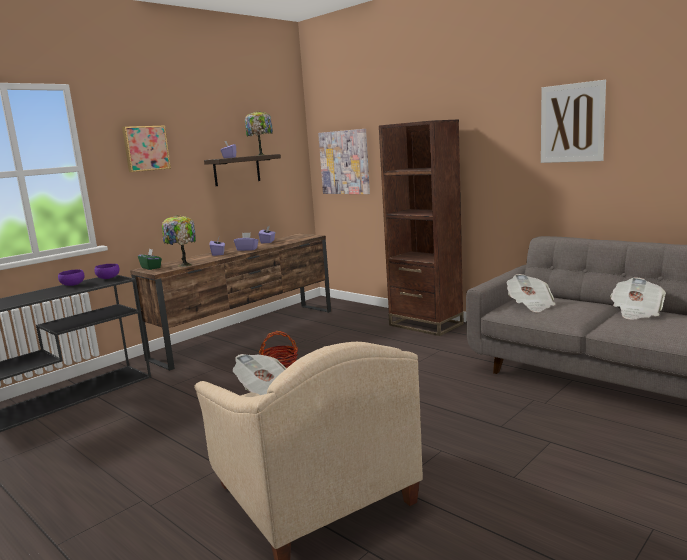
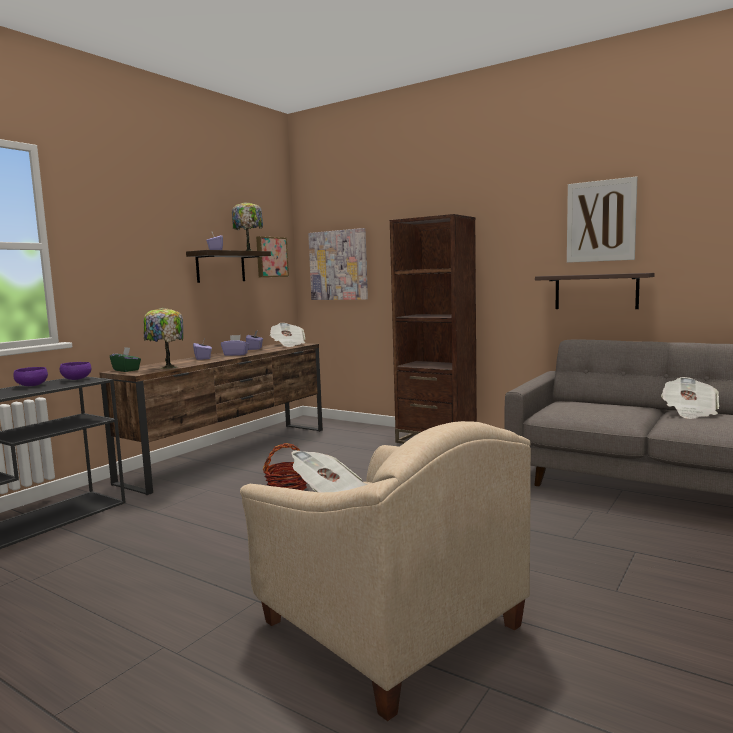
camera: 10 degrees left, 5 degrees down
(145, 148) = (122, 231): picture -> picture (271, 257)
(530, 305) = (574, 408): newspaper -> newspaper (288, 345)
(567, 190) = (596, 291): none -> shelf

